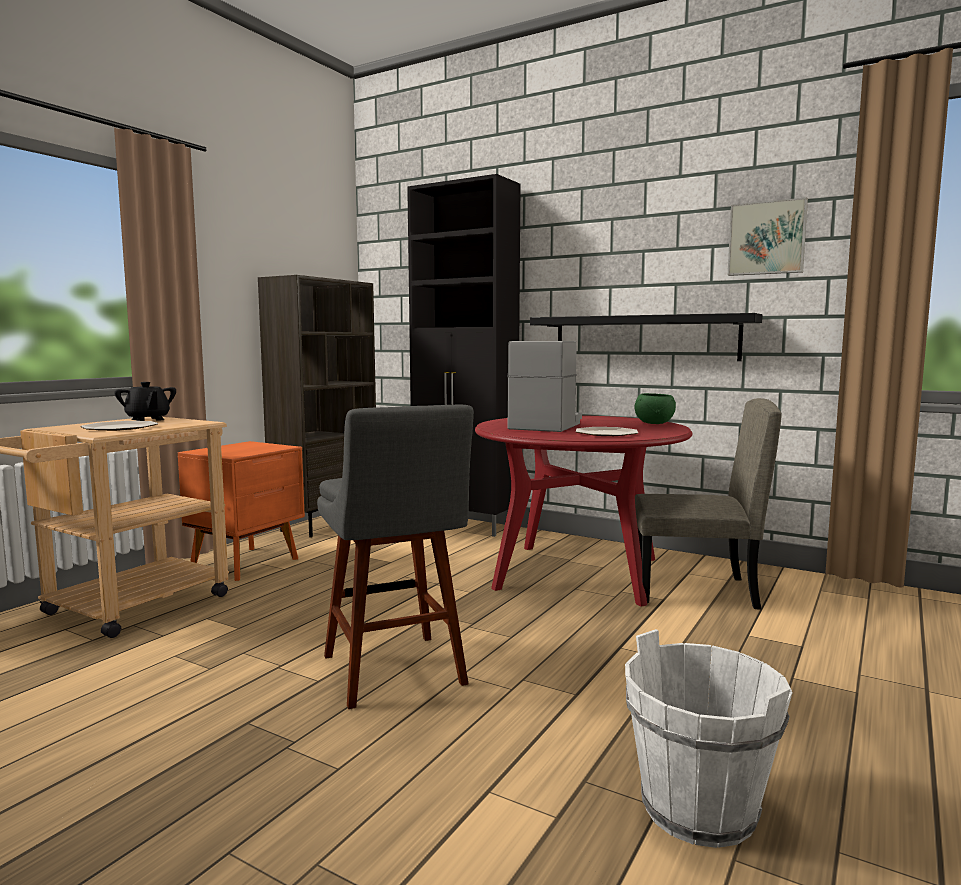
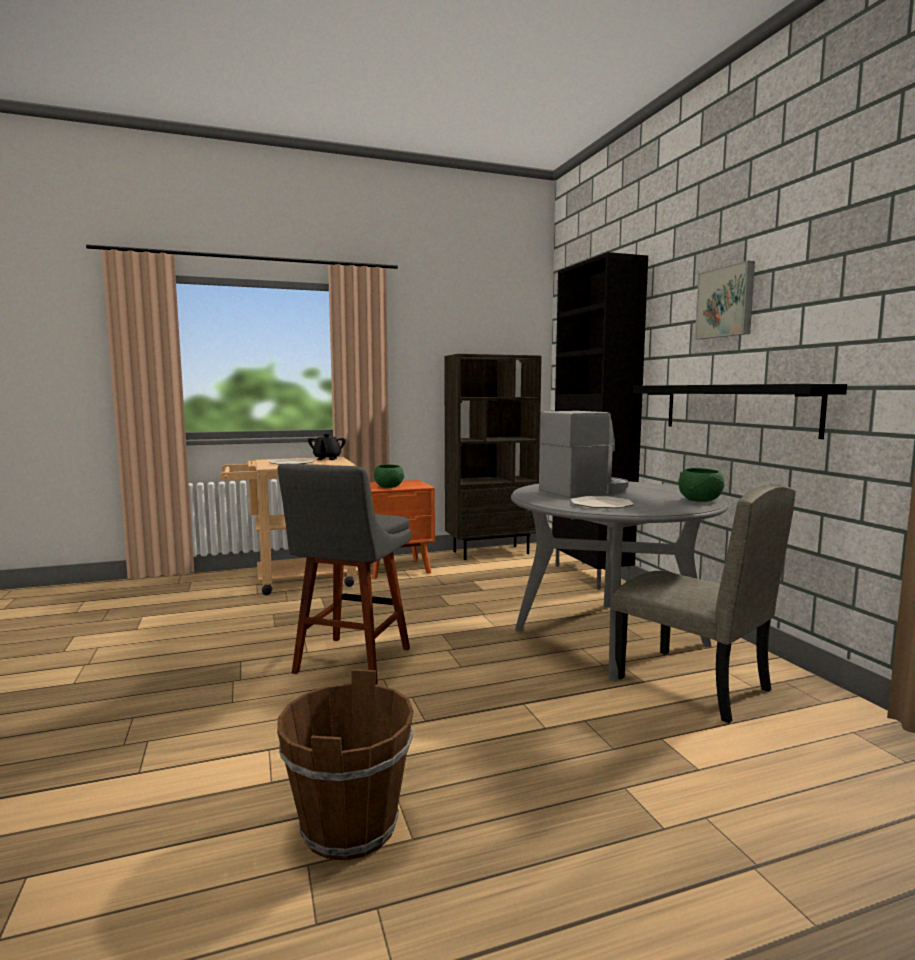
camera: 40 degrees right, 0 degrees up
(241, 452) = (388, 487): none -> green bowl
(578, 573) = (609, 637): red dining table -> grey dining table
(697, 809) = (348, 826): white bucket -> brown bucket
(767, 238) = (856, 291): picture -> picture (726, 302)

